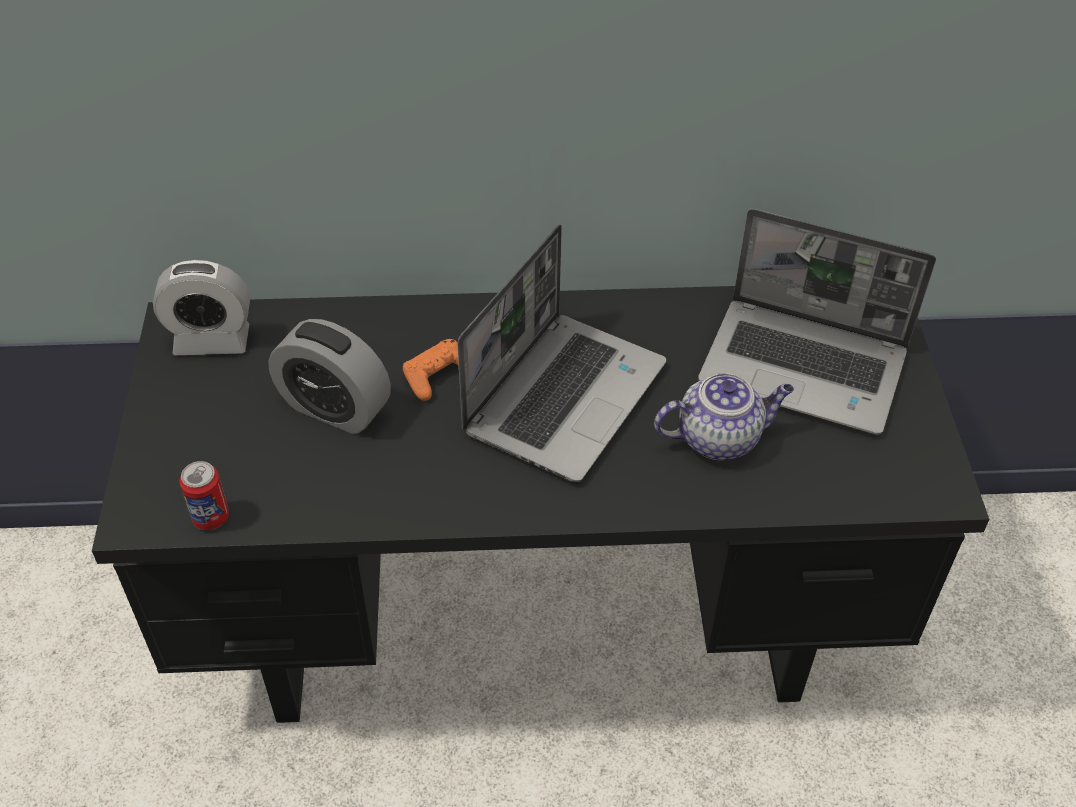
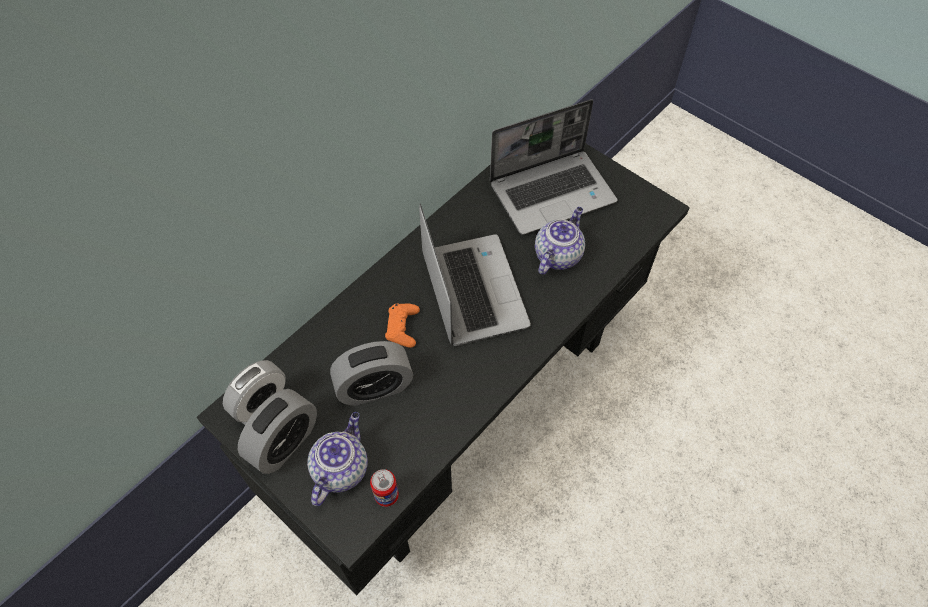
camera: 45 degrees left, 10 degrees up
(187, 387) = (284, 443): none -> alarm clock
(204, 454) = (340, 468): none -> teapot

